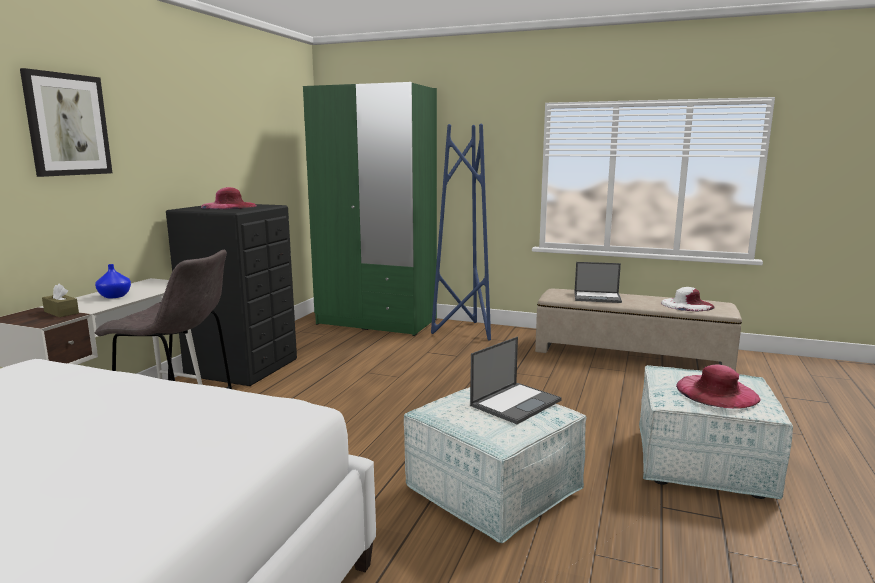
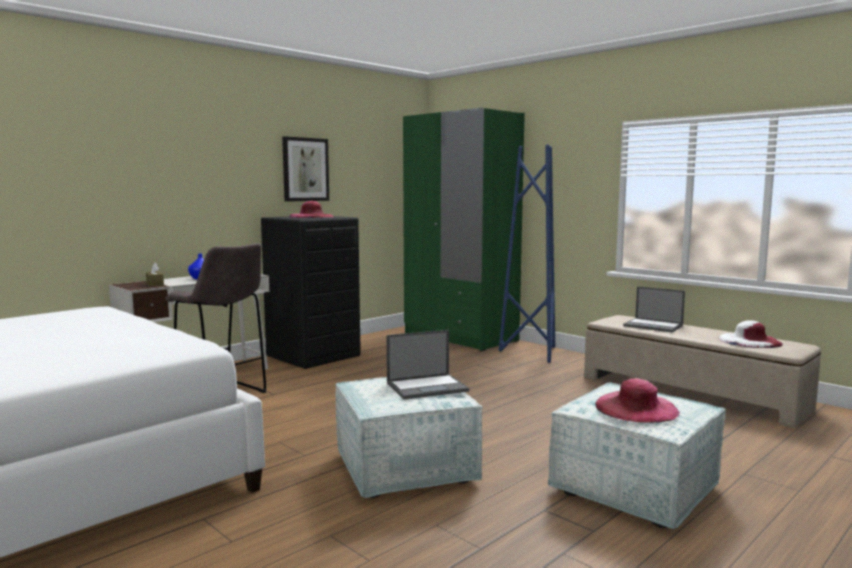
camera: 25 degrees right, 5 degrees down
(67, 125) = (184, 149): picture -> picture (305, 169)

